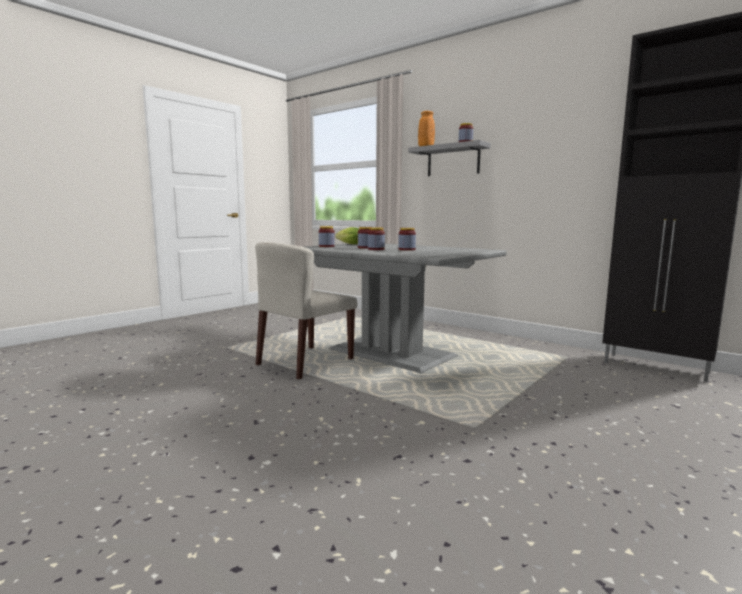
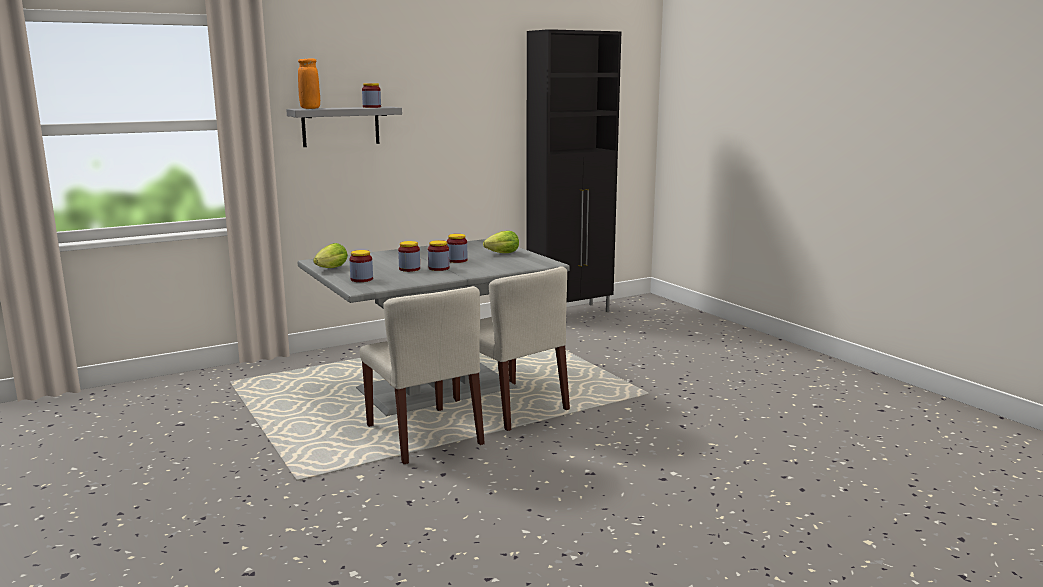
camera: 70 degrees left, 5 degrees up
(380, 377) = (511, 406): none -> beige chair
(448, 252) = (500, 253): none -> lettuce

